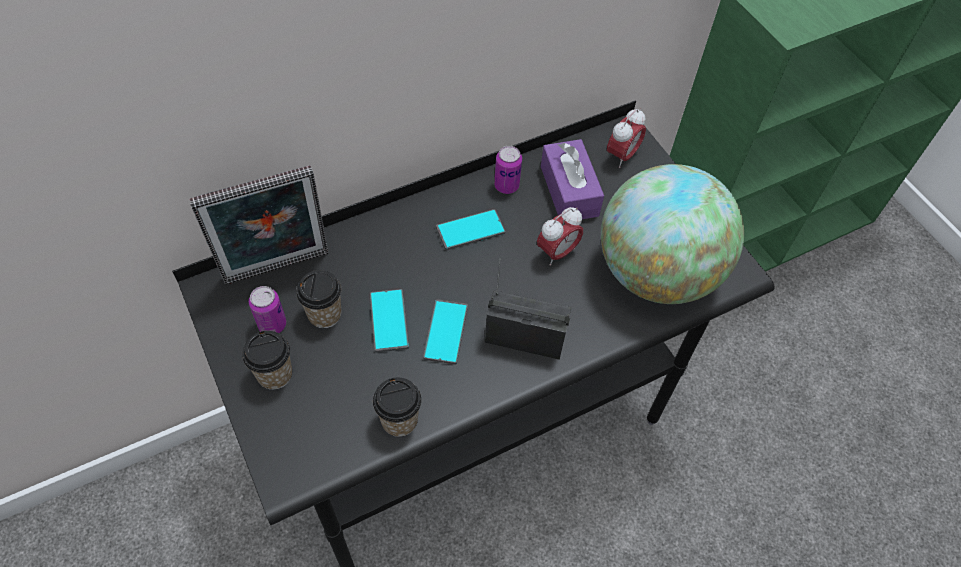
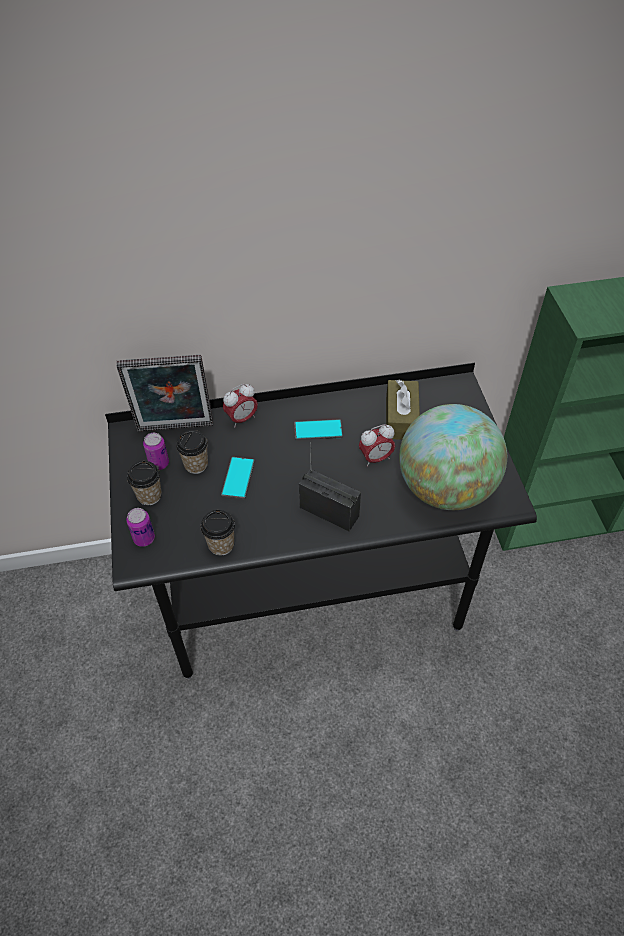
camera: 20 degrees right, 5 degrees down
(445, 332) = (274, 494): phone -> none
(506, 186) = (356, 405): can -> can (144, 538)
(569, 191) = (401, 418): purple tissue box -> brown tissue box
(622, 156) = (451, 401): alarm clock -> alarm clock (242, 419)

